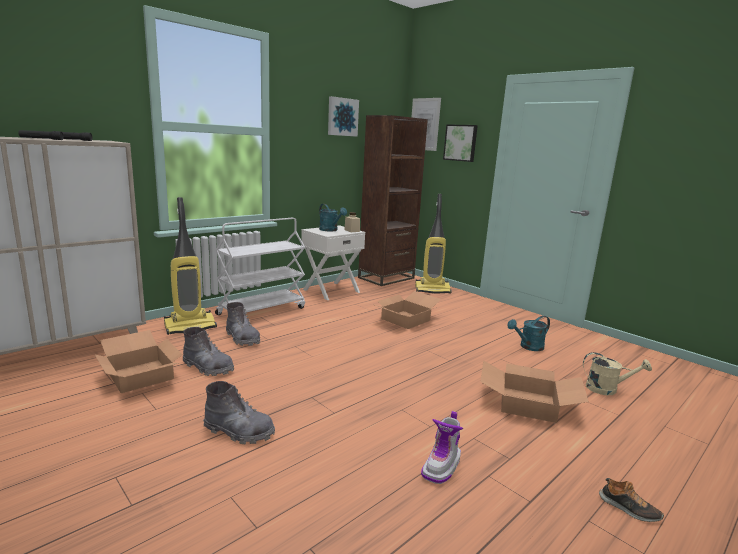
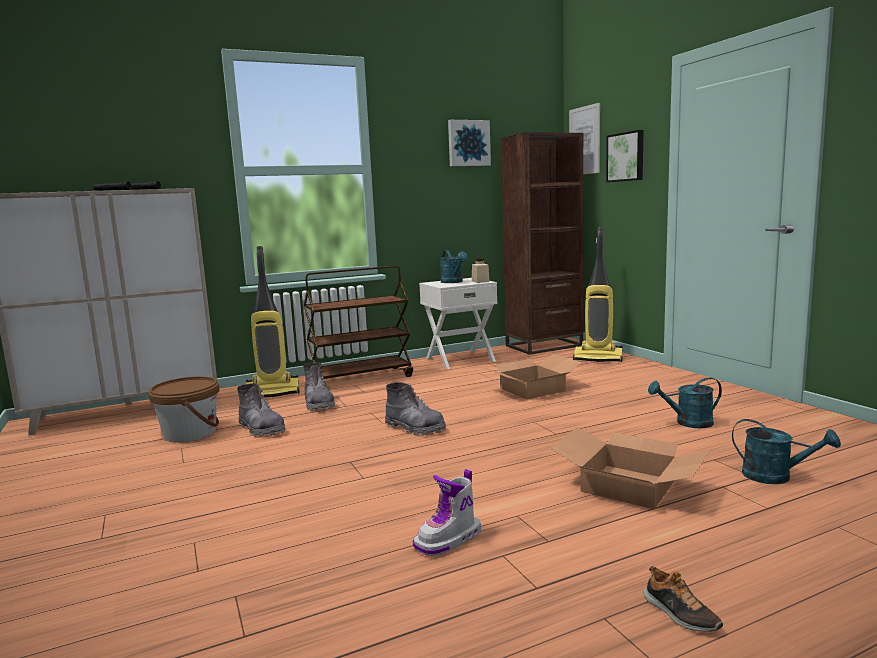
camera: 20 degrees right, 5 degrees down
(139, 375) = (190, 433): cardboard box -> brown bucket
(239, 431) = (247, 487): grey boot -> grey boot (415, 428)
(262, 311) = (361, 379): white cart -> brown cart
(607, 389) = (775, 477): beige watering can -> turquoise watering can

